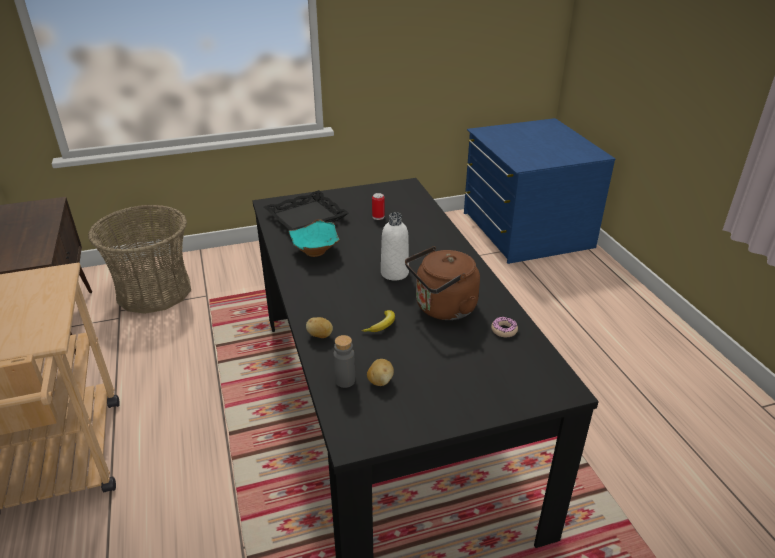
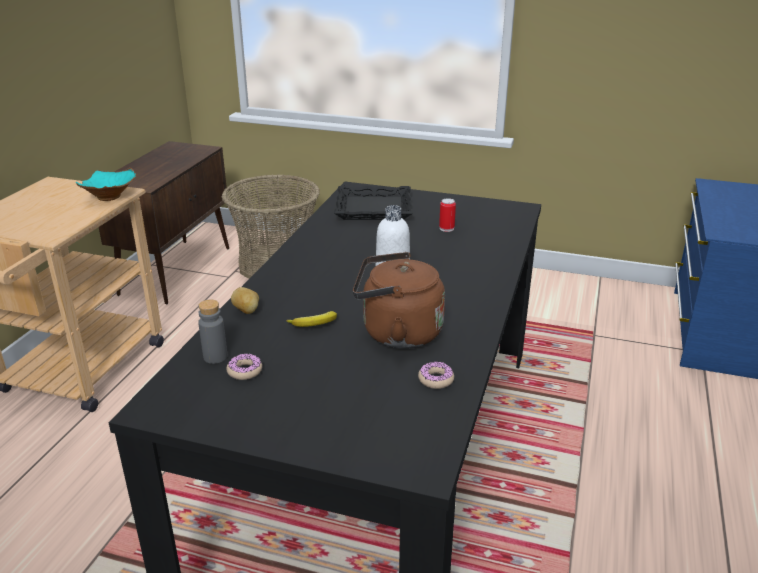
camera: 35 degrees right, 5 degrees down
(317, 251) = (343, 240): turquoise bowl -> turquoise bowl (110, 197)
(380, 381) = (244, 371): potato -> donut

